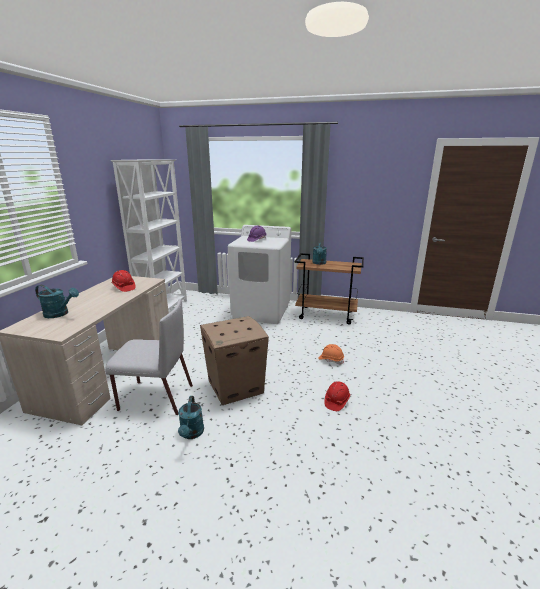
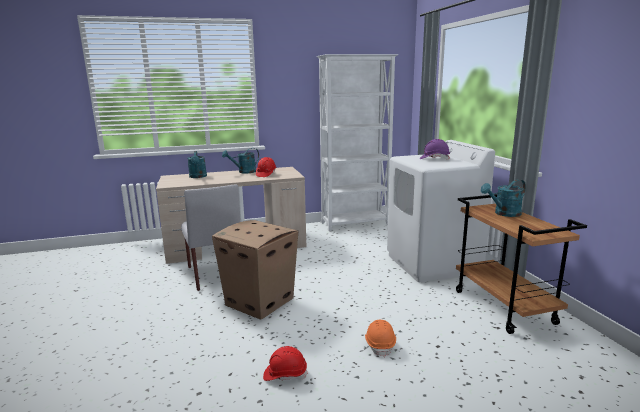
camera: 60 degrees right, 5 degrees down
(191, 434) = (176, 306): turquoise watering can -> turquoise watering can (244, 172)

